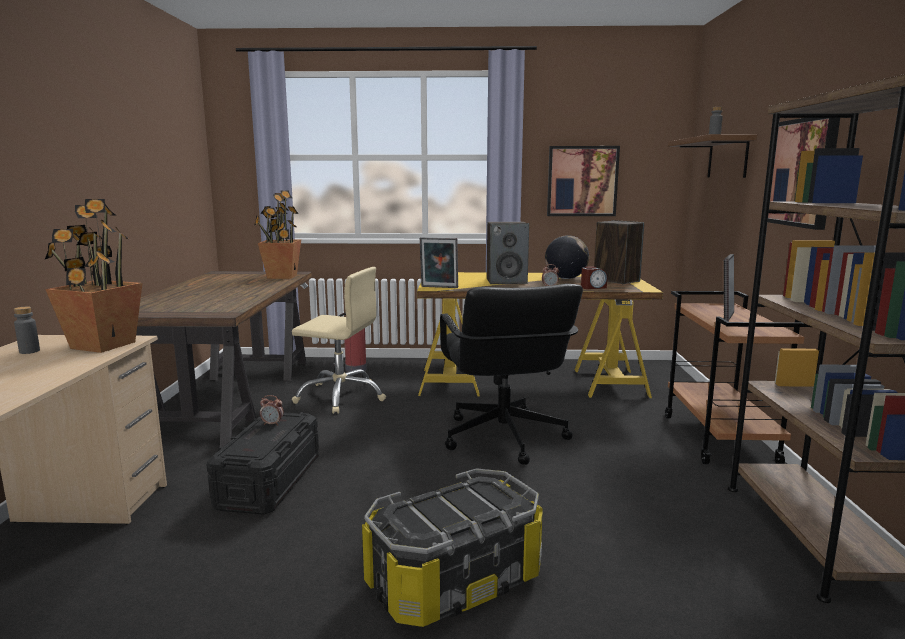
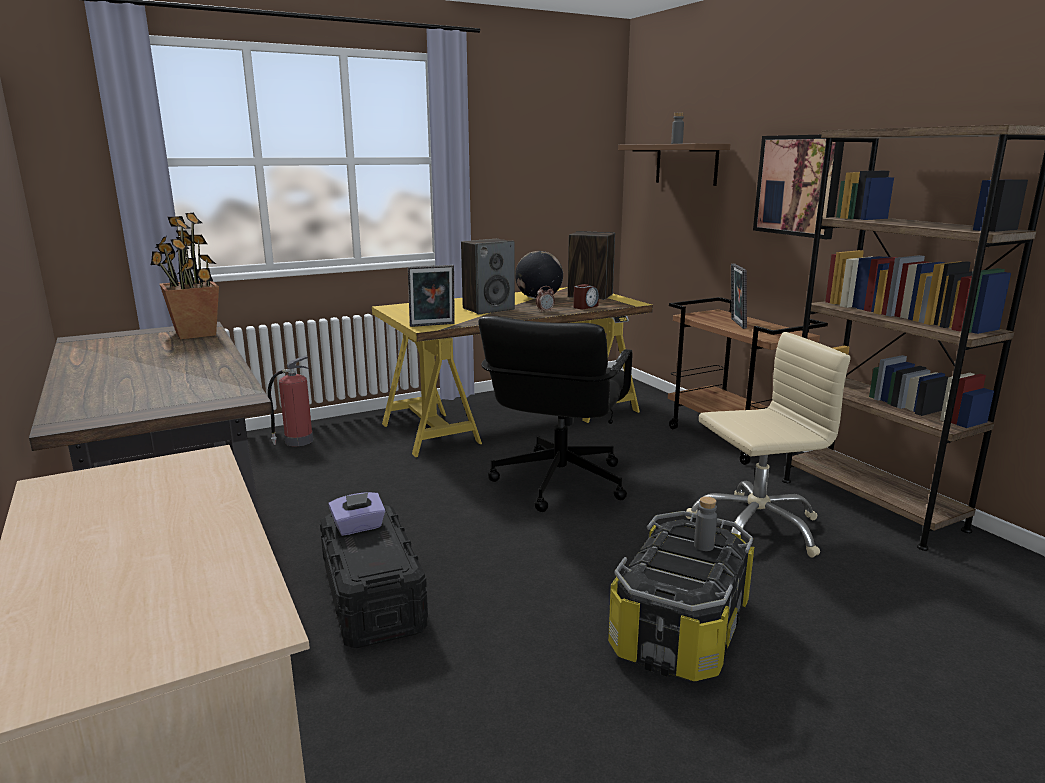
camera: 30 degrees left, 5 degrees up
(29, 351) = (87, 505): grey bottle -> grey bottle (704, 546)
(102, 345) = (184, 473): potted plant -> none
(272, 424) = (358, 527): alarm clock -> purple tissue box
(341, 396) = (324, 478): beige office chair -> beige office chair (755, 527)
(503, 438) = (558, 482): black office chair -> black office chair turned 60 degrees clockwise
(582, 181) = (526, 187): picture -> none

